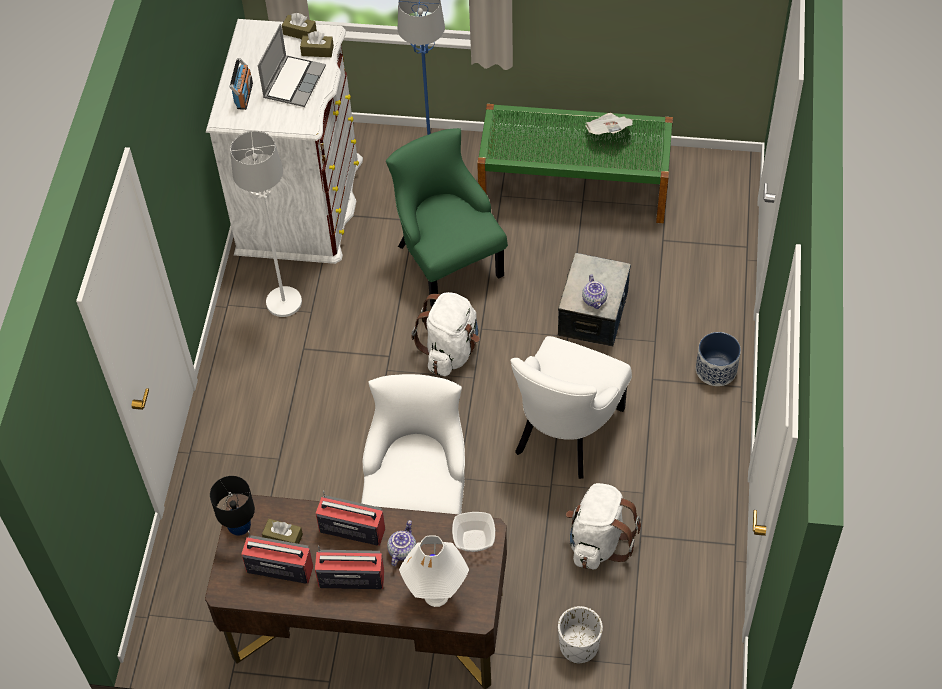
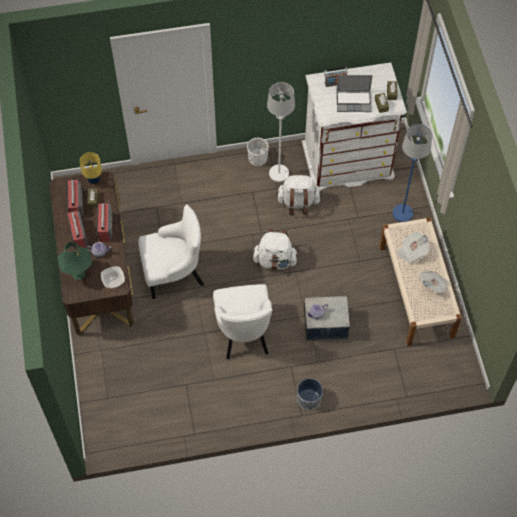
camera: 70 degrees right, 5 degrees up
(240, 526) = (94, 180): black table lamp -> yellow table lamp
(436, 595) = (78, 274): white table lamp -> green table lamp
(449, 264) = (333, 243): green chair -> none
(540, 142) = (411, 252): none -> newspaper
(567, 428) = (243, 331): white chair -> white chair turned 105 degrees counterclockwise
(574, 185) = (416, 291): green bench -> beige bench
(579, 646) = (111, 370): white planter -> white planter (257, 159)
(598, 541) = (176, 364): white backpack -> white backpack (298, 202)

